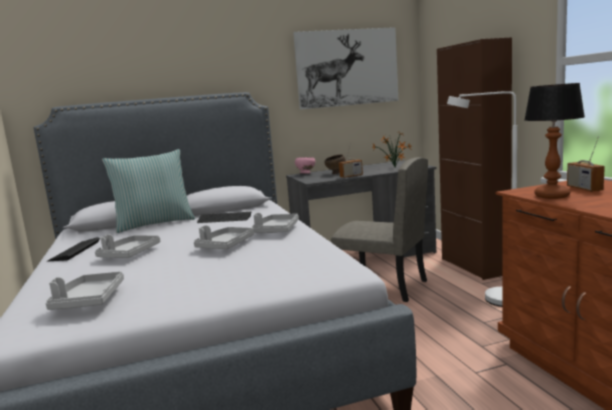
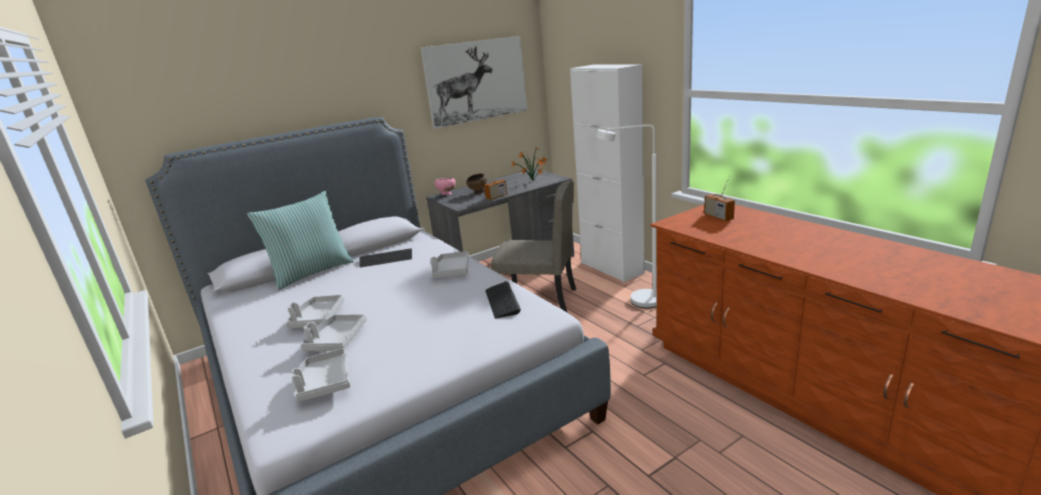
camera: 15 degrees left, 10 degrees up
(74, 251) = (249, 320): keyboard -> keyboard (502, 301)
(225, 245) = (412, 296): grey tray -> grey tray (336, 340)
(474, 266) = (612, 268): brown cabinet -> white cabinet
(552, 196) = (698, 228): table lamp -> none

